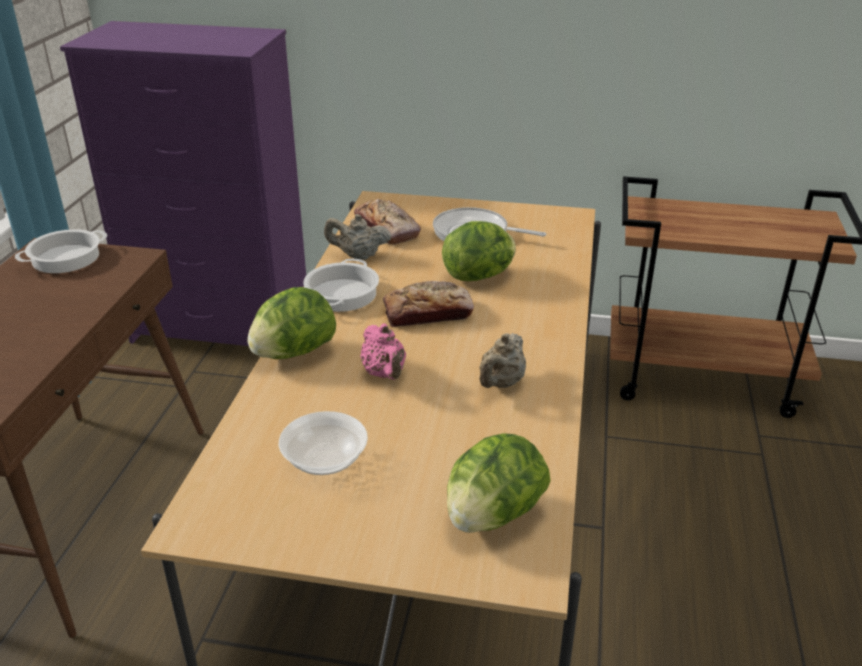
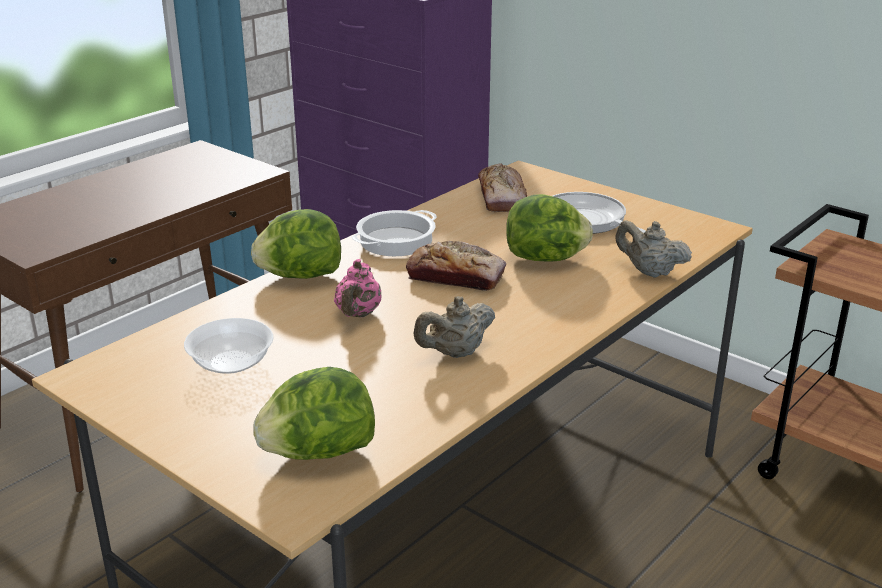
camera: 30 degrees right, 5 degrees down
(66, 258) = (206, 160): cooking pot -> none
(358, 256) = (448, 214): beige teapot -> beige teapot (649, 272)

